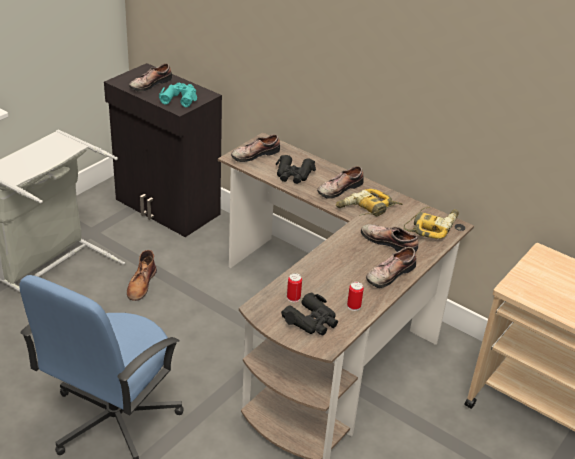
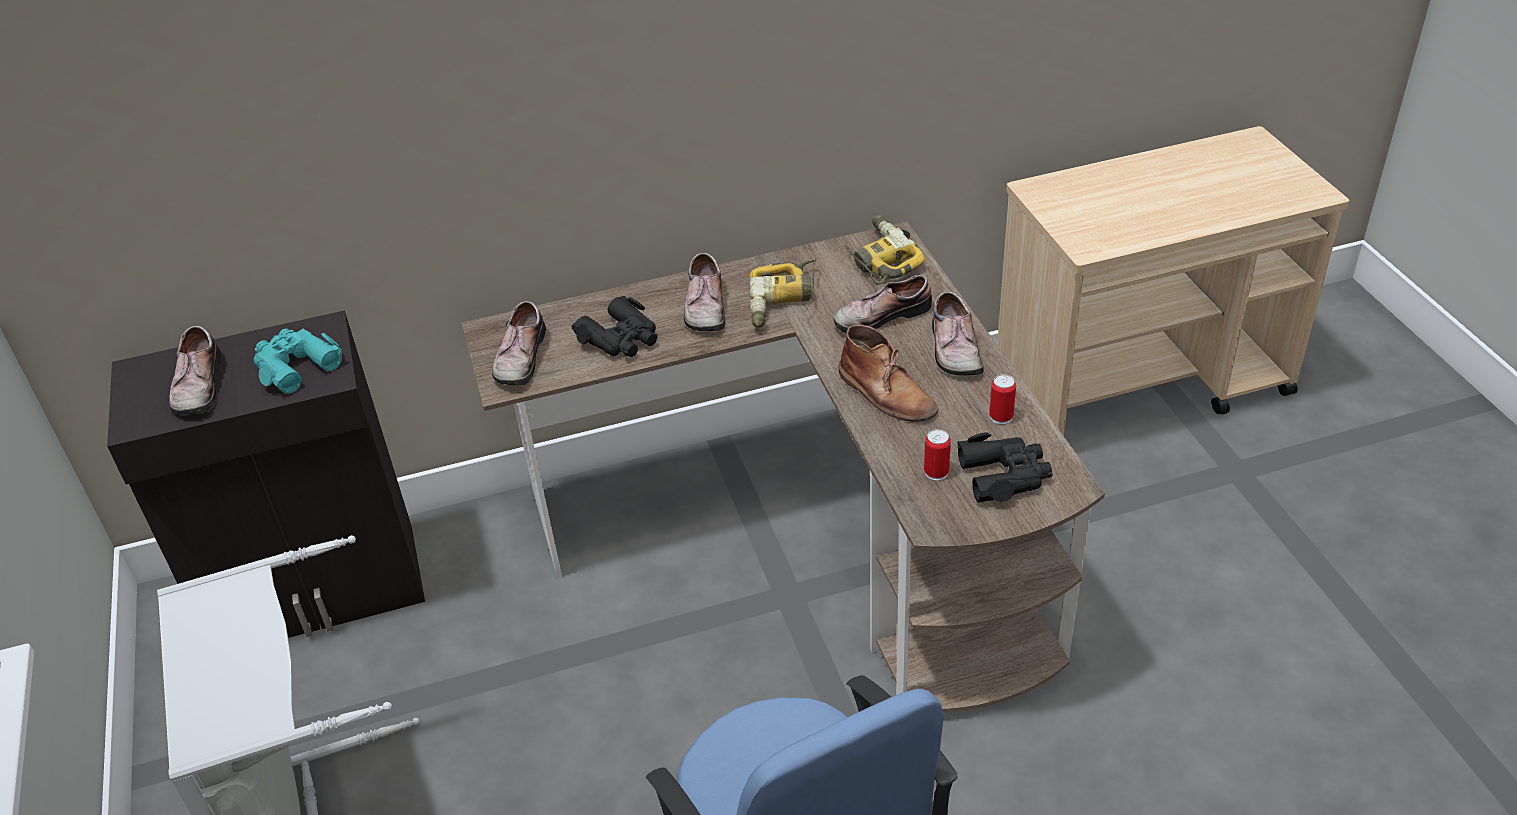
camera: 50 degrees left, 5 degrees up
(141, 284) = (493, 719): brown boot -> brown boot (887, 394)

